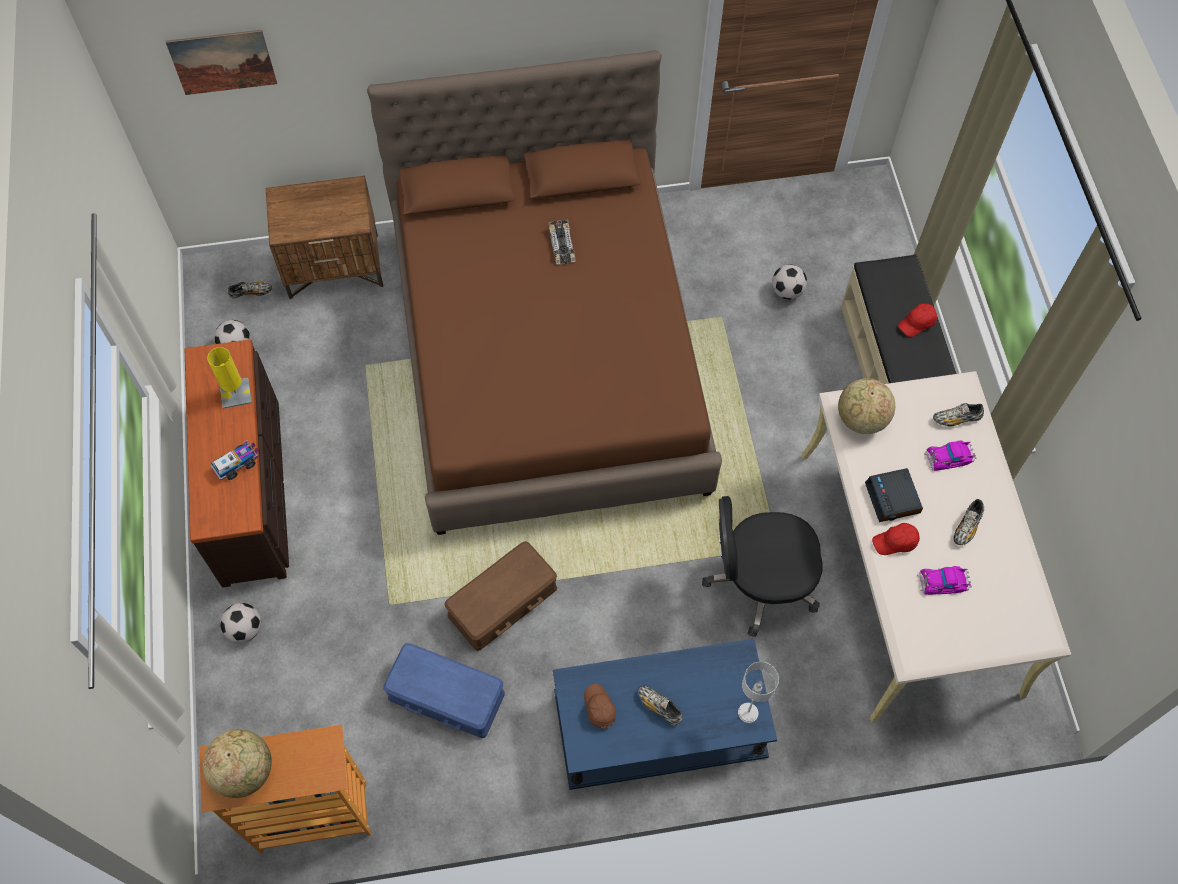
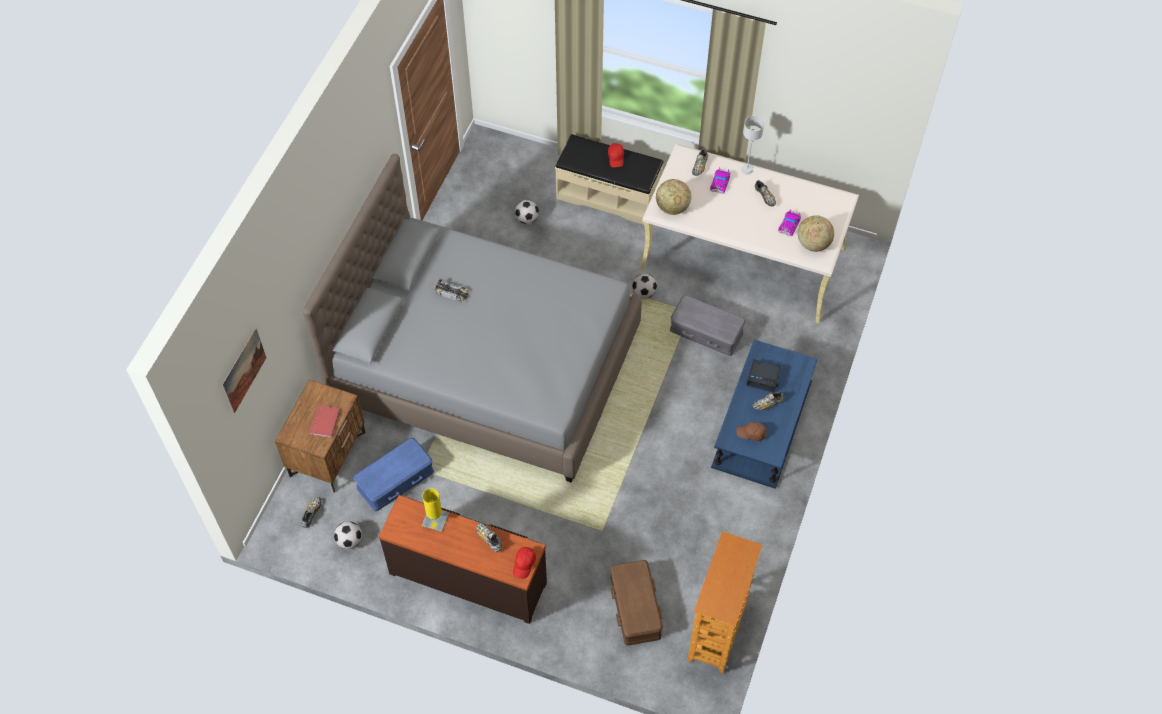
camera: 60 degrees left, 5 degrees down
(238, 464) = (489, 539): toy truck -> shoe
(245, 629) = (568, 621): football -> football (644, 293)
(245, 771) = (722, 592): globe -> globe (813, 244)
(315, 219) = (324, 422): none -> red book
(445, 696) = (681, 527): blue storage box -> blue storage box (395, 480)
(502, 600) = (637, 468): brown storage box -> brown storage box (634, 607)
(548, 357) = (486, 364): brown bed -> grey bed
(747, 712) = (794, 364): grey table lamp -> grey table lamp (747, 169)
(759, 582) = (706, 331): black office chair -> grey storage box
(893, 498) = (729, 219): alarm clock -> alarm clock (763, 377)
(895, 542) = (754, 232): red cap -> red cap (524, 564)

